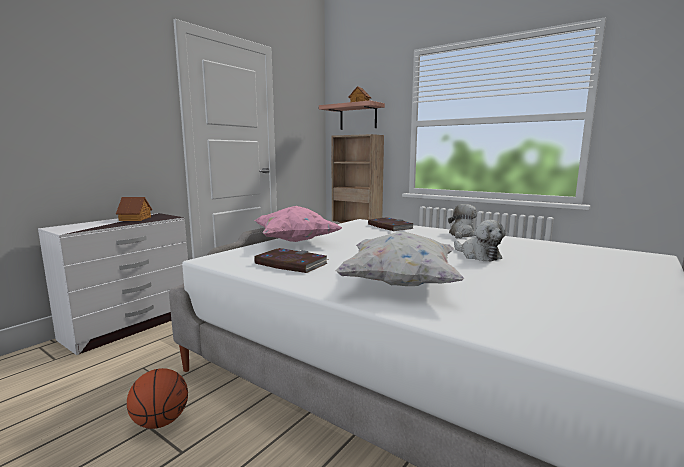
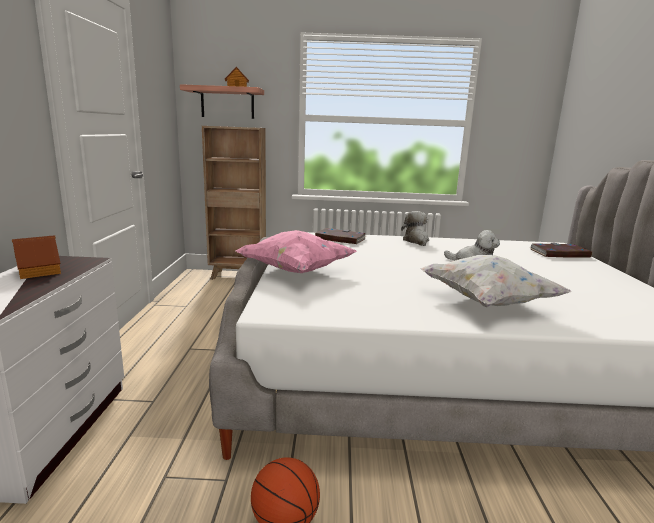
camera: 35 degrees left, 5 degrees up
(290, 264) = (361, 301): book -> book (559, 253)

